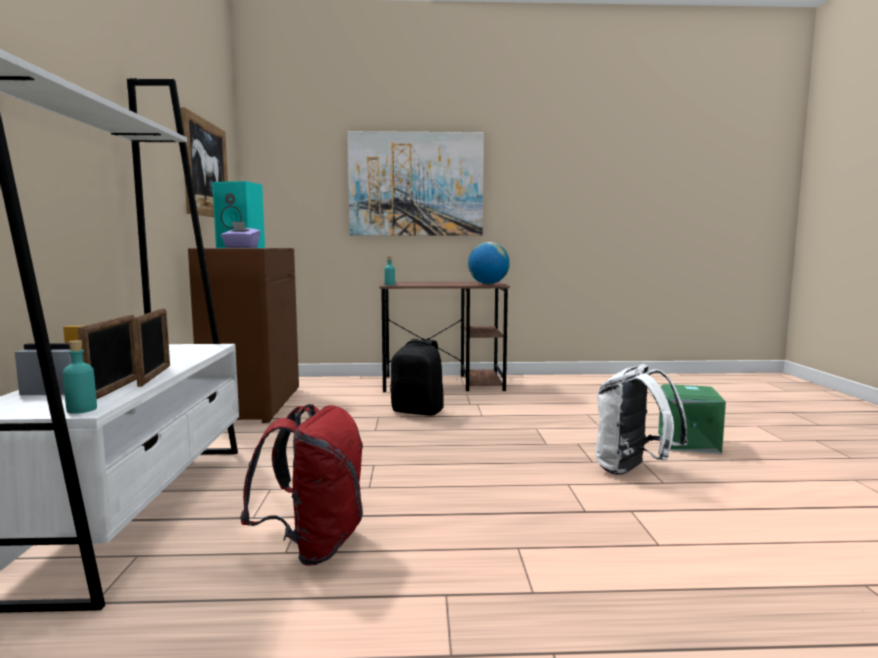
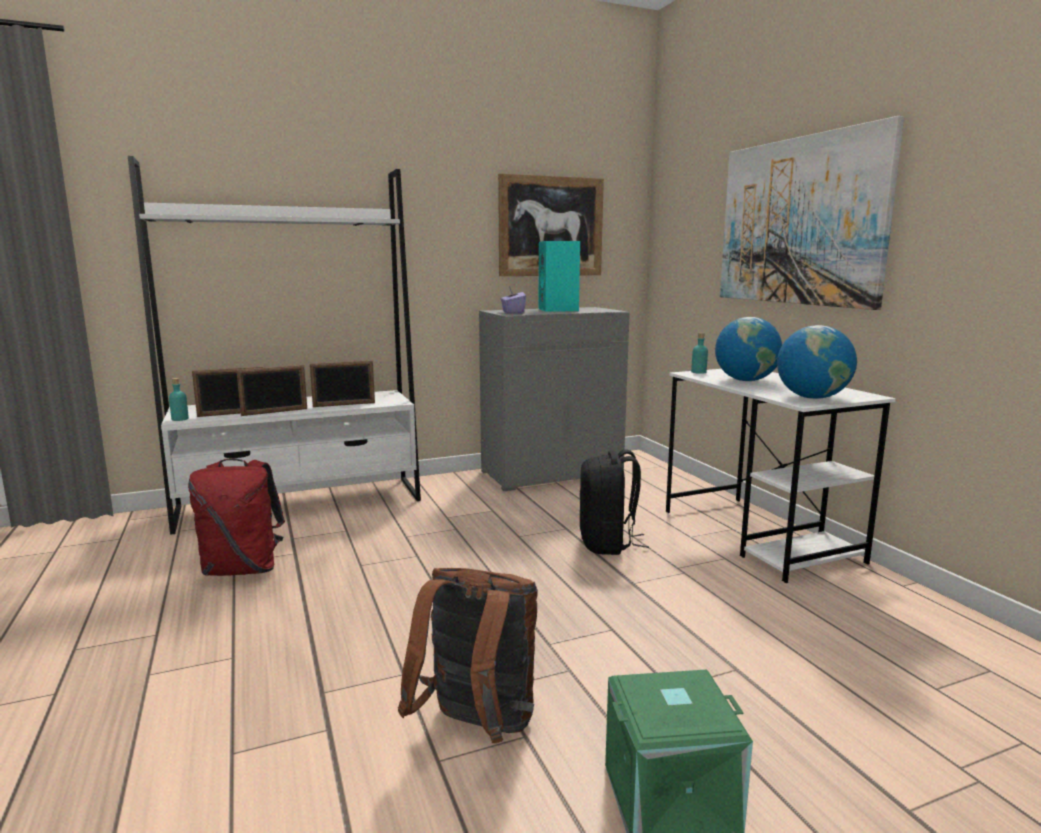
camera: 70 degrees right, 5 degrees up
(181, 357) = (344, 405): none -> picture frame
(253, 404) = (551, 473): brown cabinet -> grey cabinet
(429, 284) = (746, 380): none -> globe
(444, 383) = (759, 536): brown desk -> white desk
(633, 470) = (476, 728): white backpack -> brown backpack

